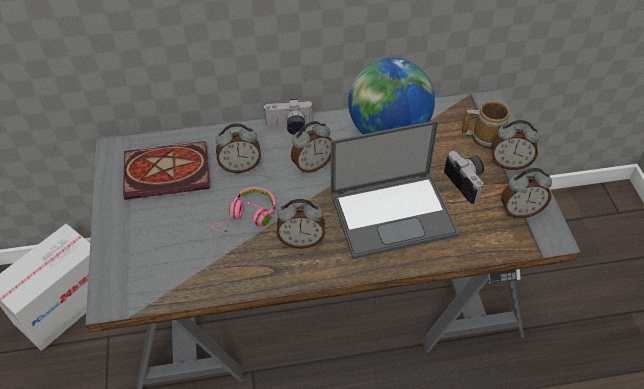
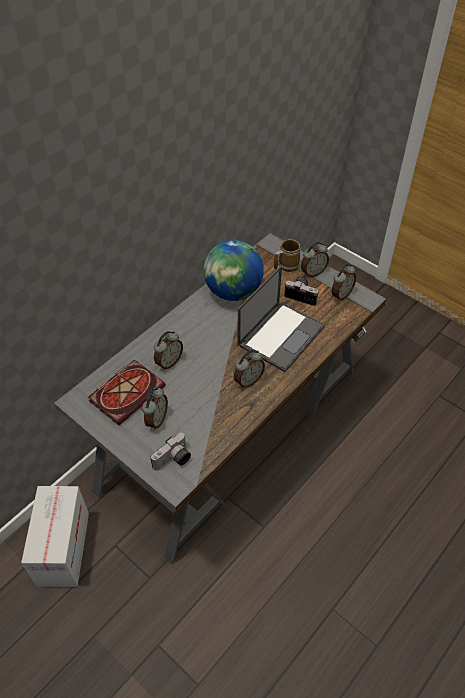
camera: 40 degrees left, 0 degrees up
(248, 216) = (204, 387): pink headphones -> none
(289, 127) = (173, 322): camera -> camera (173, 460)
(312, 165) = (210, 335): alarm clock -> alarm clock (156, 419)

